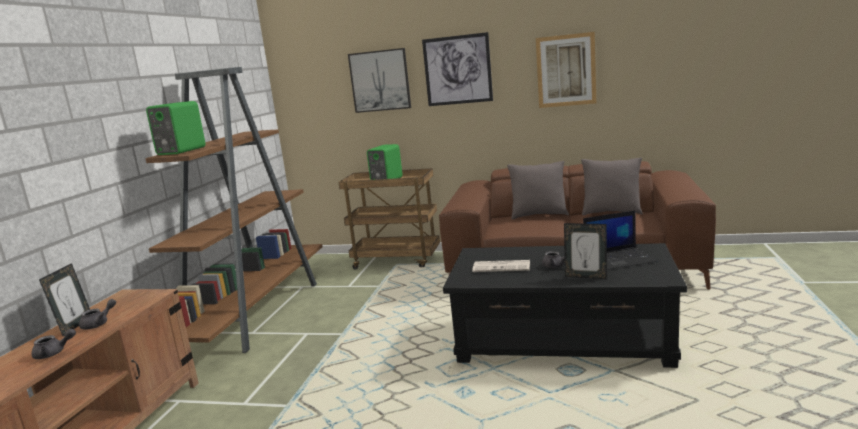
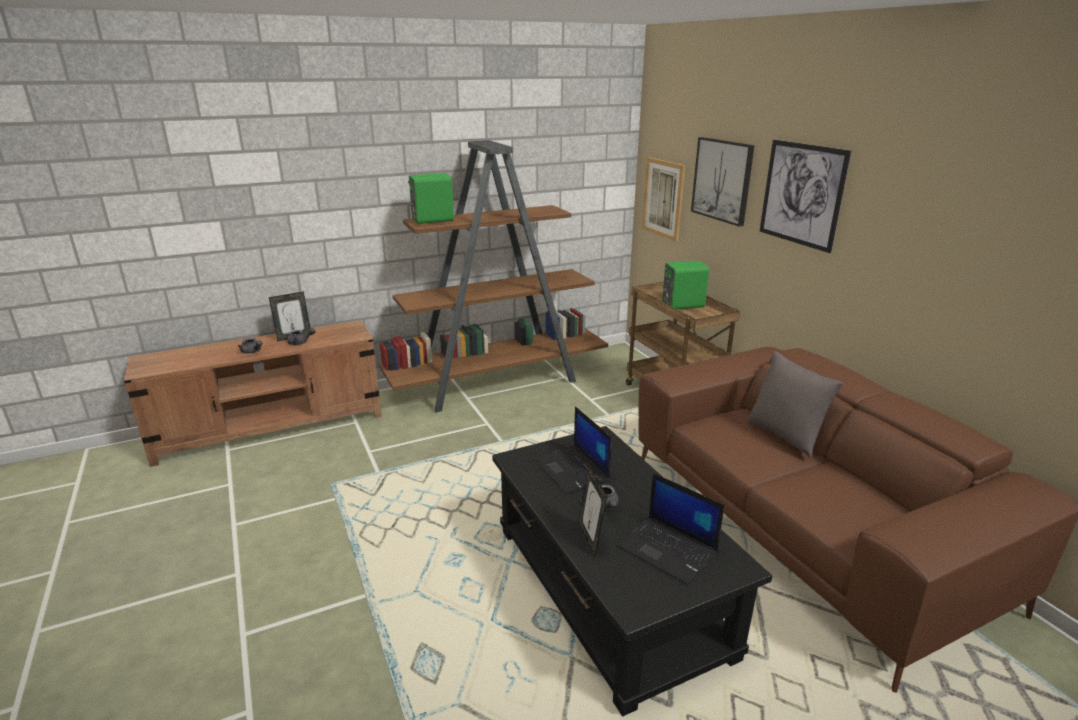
camera: 50 degrees right, 10 degrees up
(502, 267) = (572, 470): newspaper -> laptop
(566, 70) = (940, 245): picture -> picture (663, 198)
(611, 212) = (870, 491): grey pillow -> none

